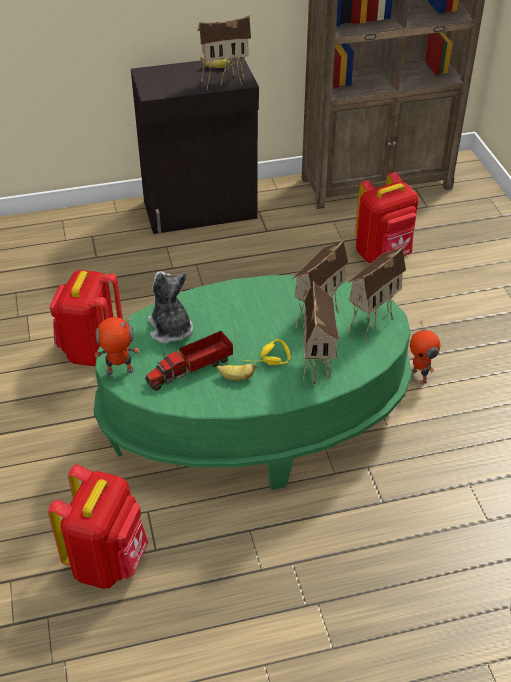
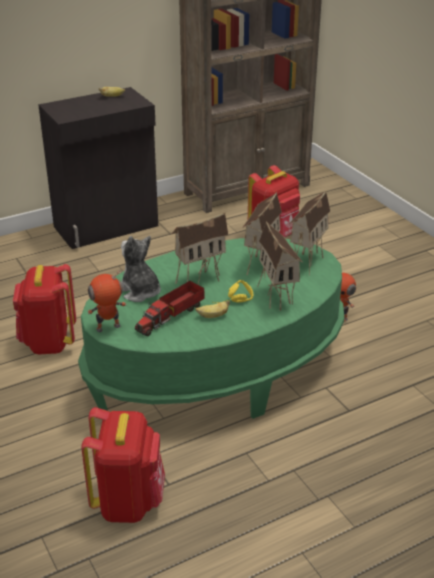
camera: 15 degrees left, 10 degrees down
(224, 81) = (123, 104): toy house -> toy house (199, 279)

